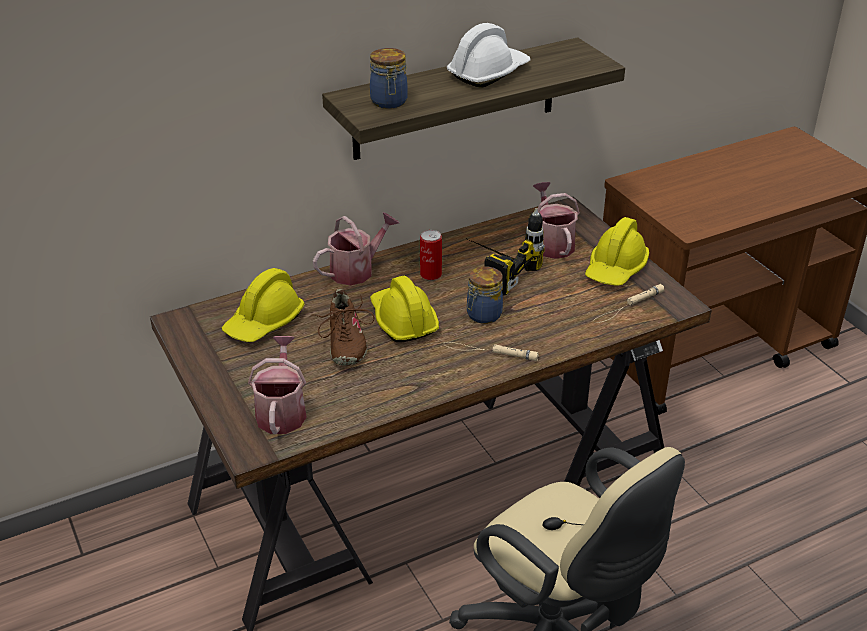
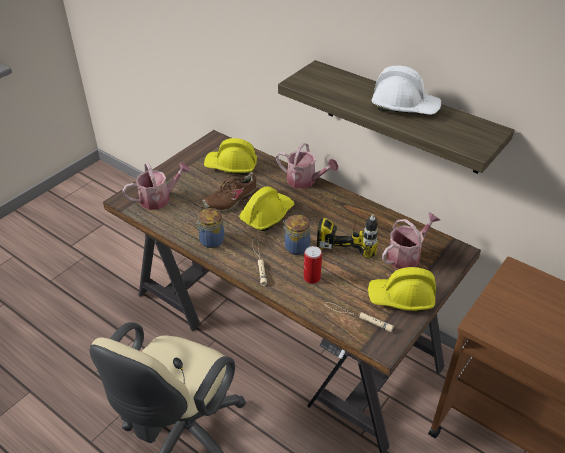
camera: 65 degrees right, 5 degrees up
(389, 102) = (323, 83): jar -> jar (211, 241)
(431, 274) = (323, 211): can -> can (312, 278)

